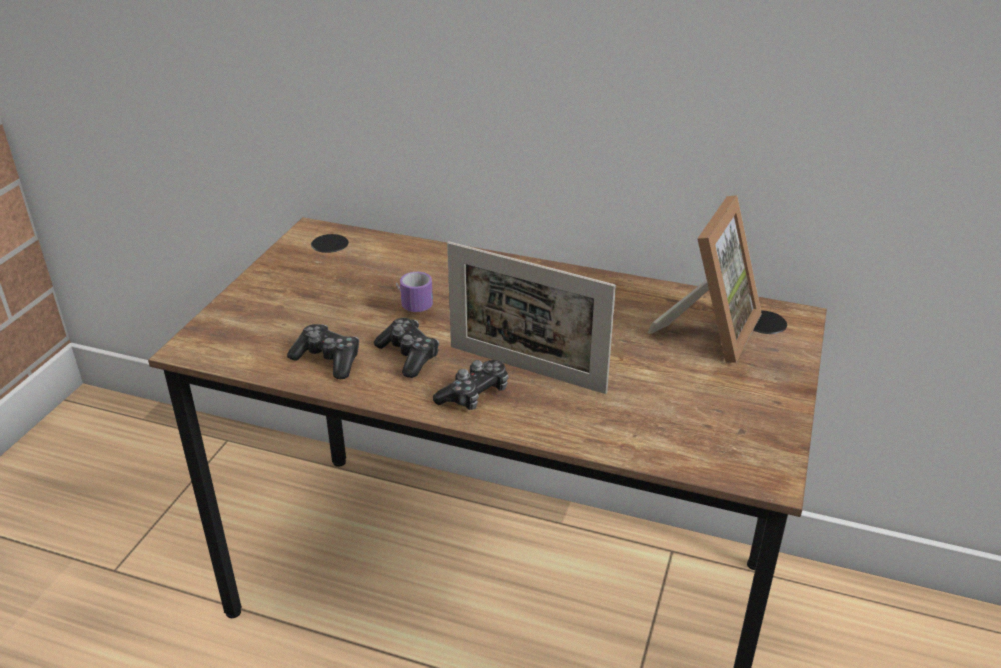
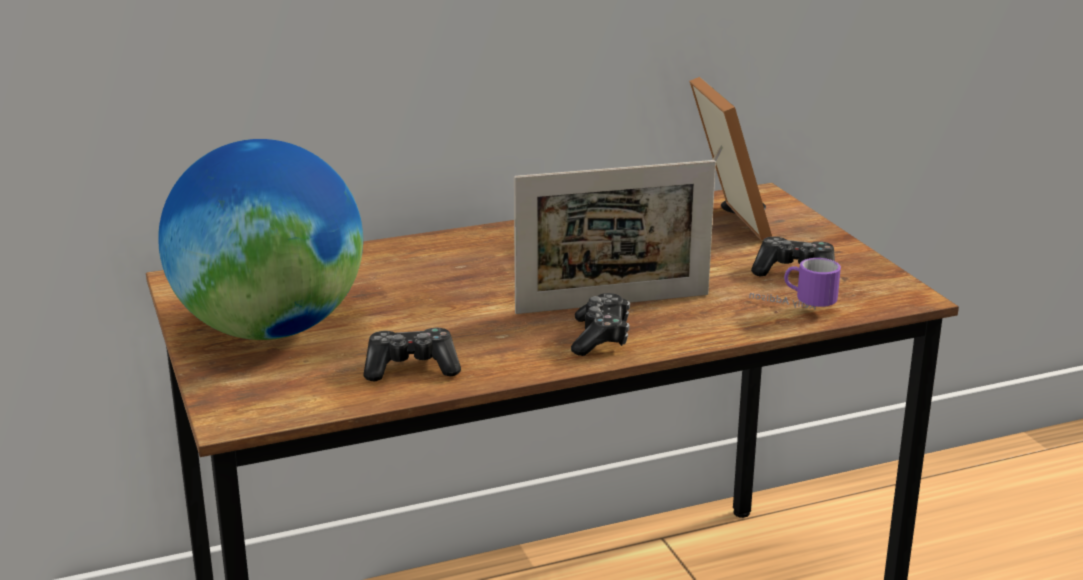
camera: 40 degrees left, 10 degrees down
(299, 291) = (270, 329): none -> globe
(409, 355) = (487, 334): game controller -> game controller (795, 272)
(410, 303) = (412, 297): mug -> mug (792, 306)

